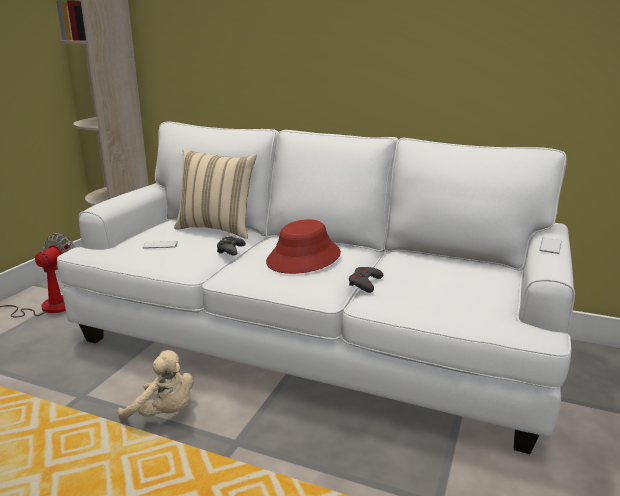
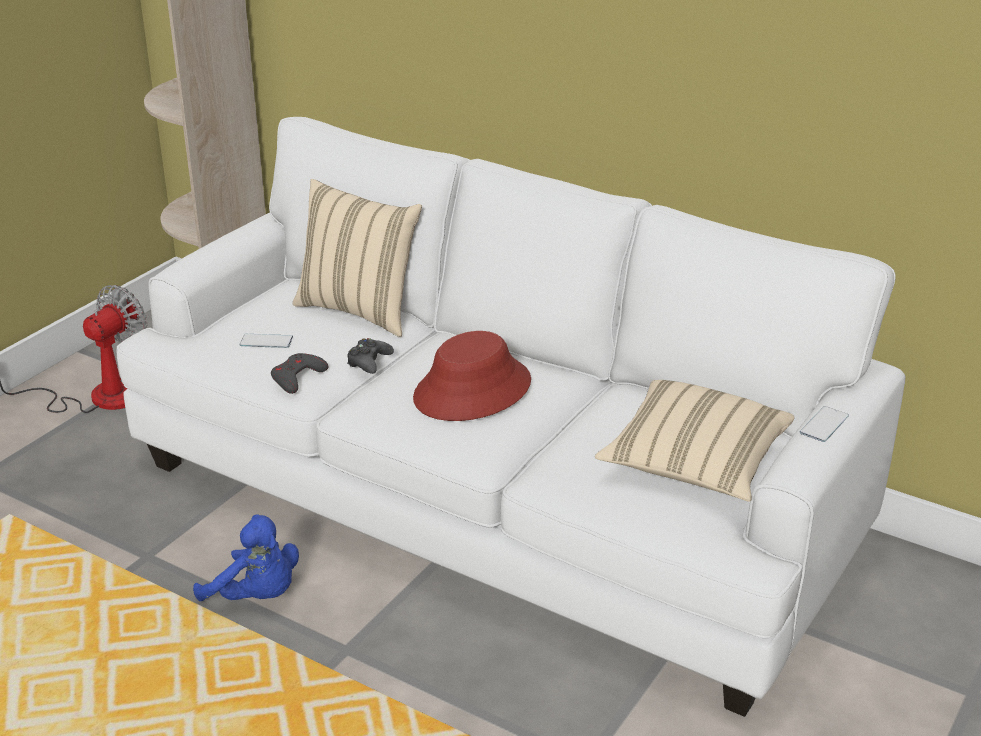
camera: 10 degrees right, 10 degrees up
(164, 413) = (256, 596): beige plush toy -> blue plush toy
(365, 283) = (546, 447): grey game controller -> grey game controller (297, 377)
(464, 284) = (694, 464): none -> beige pillow

